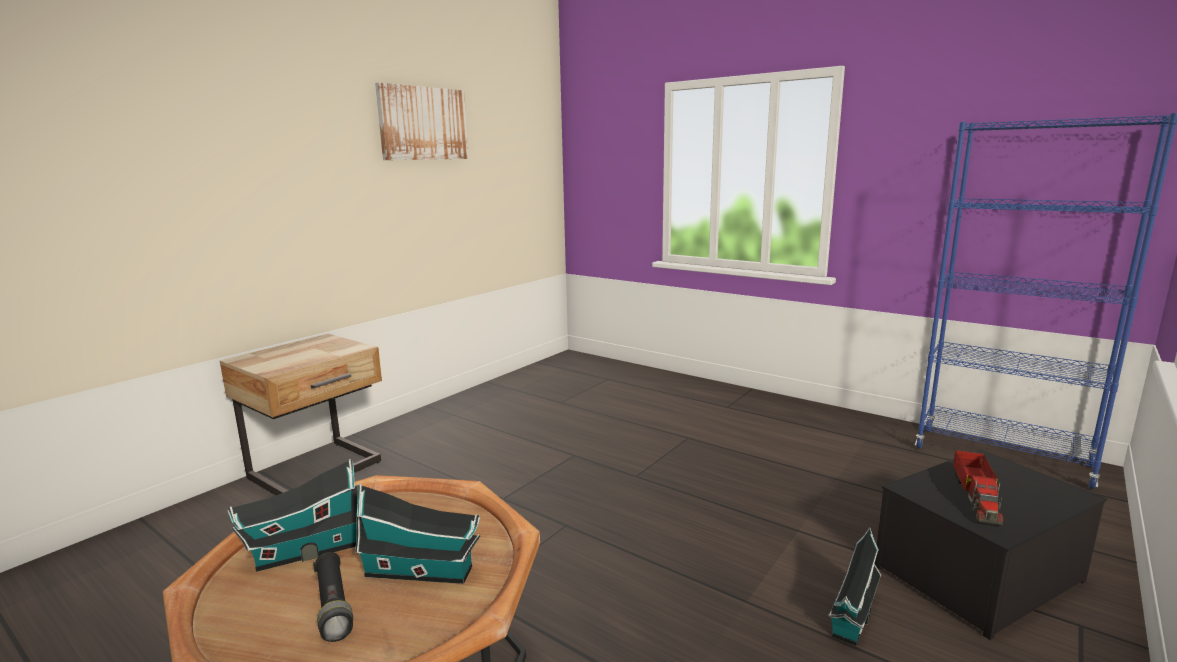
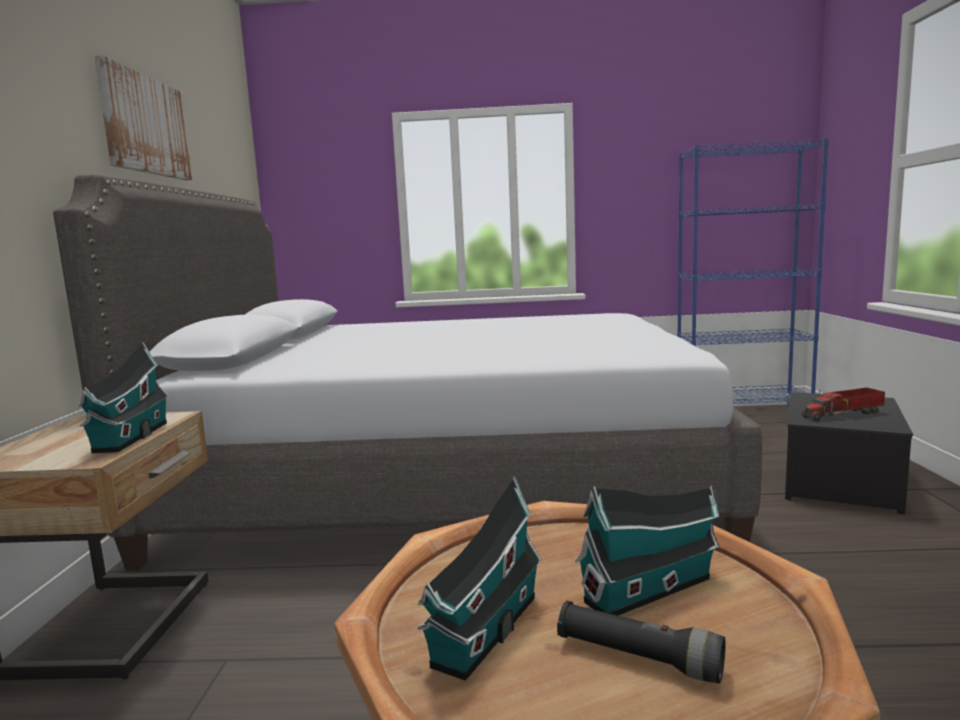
camera: 35 degrees left, 5 degrees down
(605, 436) = (446, 480): none -> grey bed
(852, 617) = (826, 534): toy house -> toy house (129, 438)
(976, 497) = (843, 414): toy truck -> toy truck turned 90 degrees clockwise

